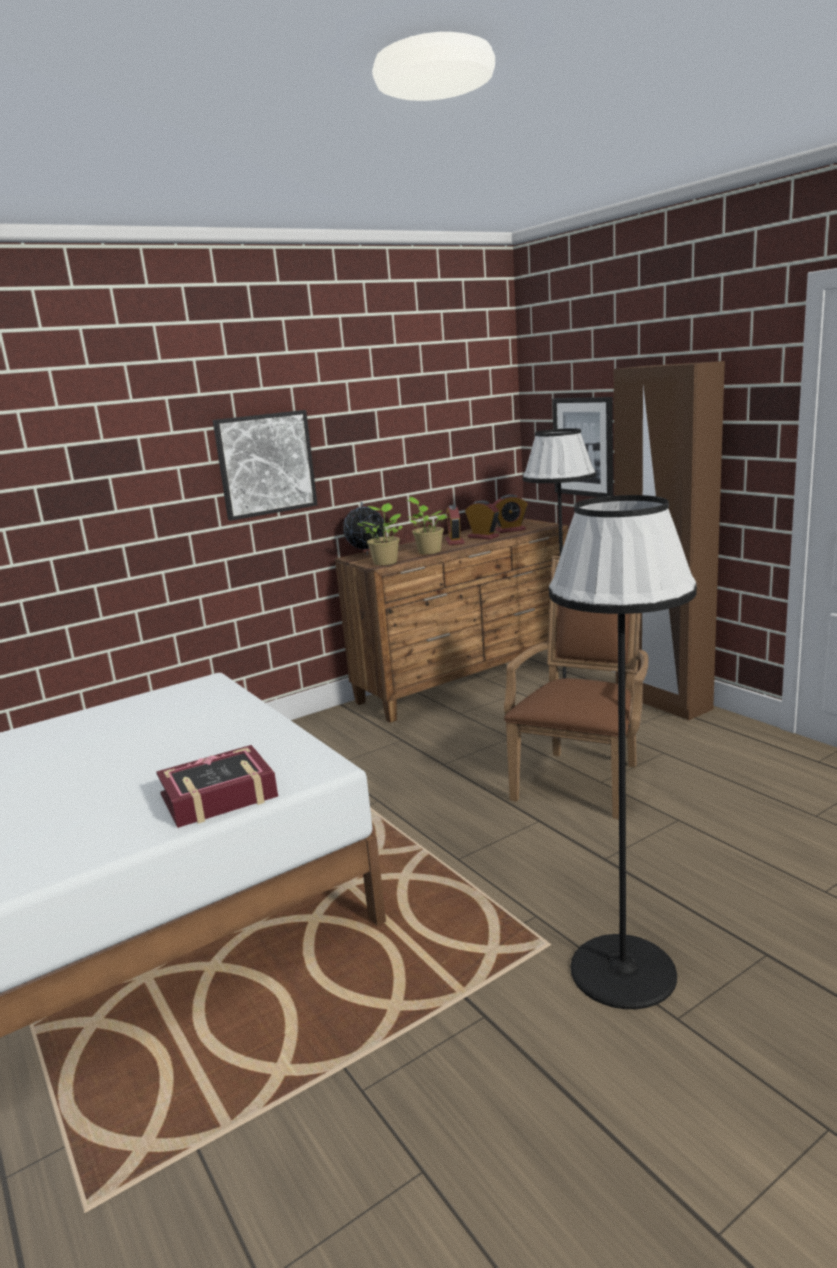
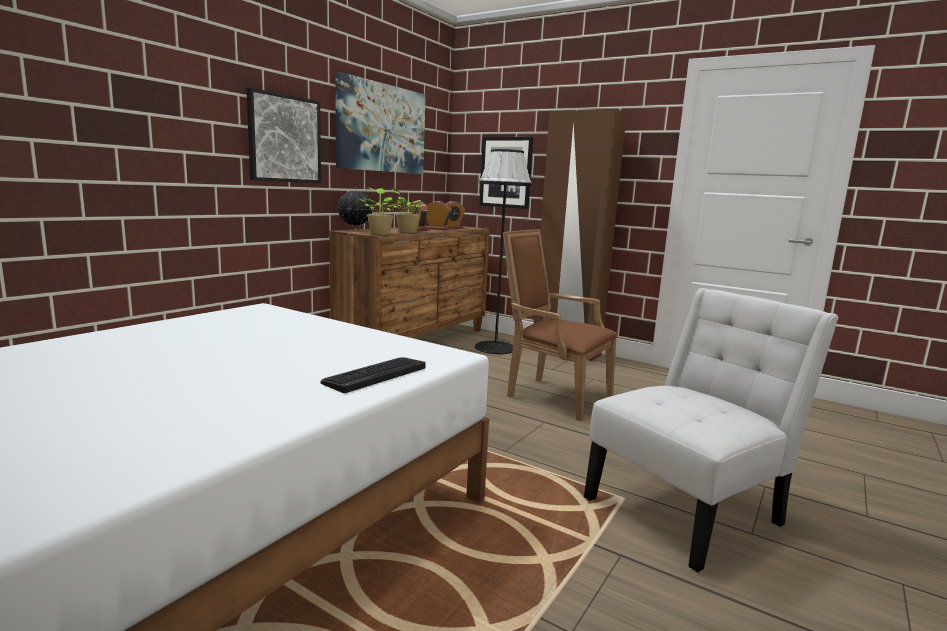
camera: 25 degrees left, 5 degrees down
(219, 796) = (375, 375): book -> keyboard
(401, 417) = (382, 128): none -> picture
(582, 778) = (552, 395): brown armchair -> brown armchair turned 60 degrees counterclockwise
(623, 970) = (689, 508): black floor lamp -> white chair

